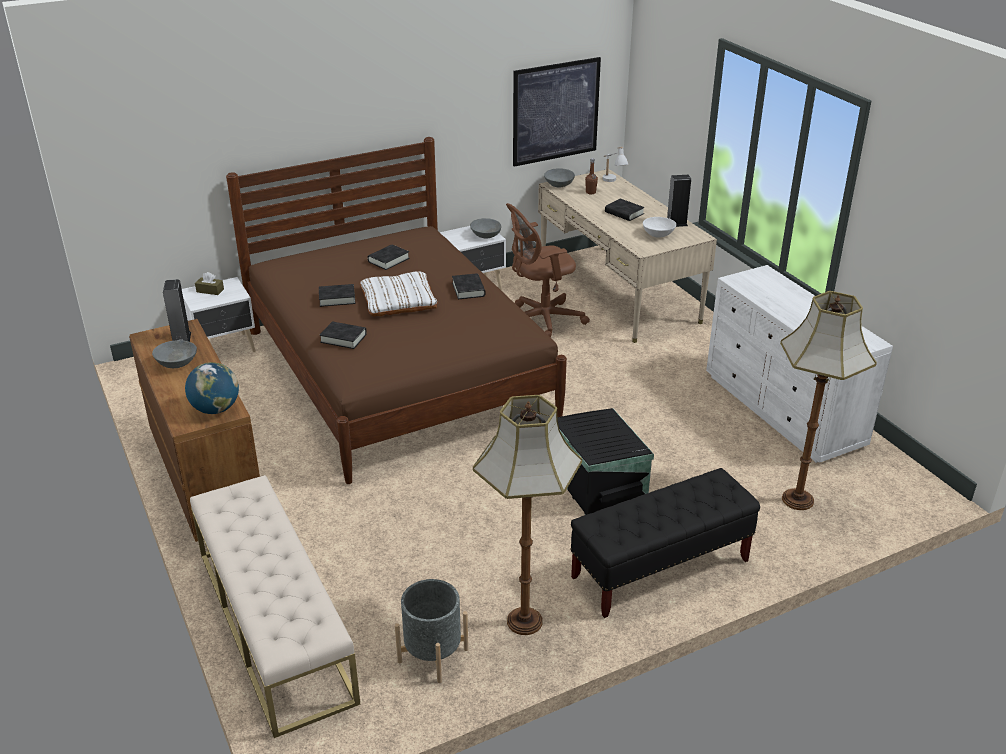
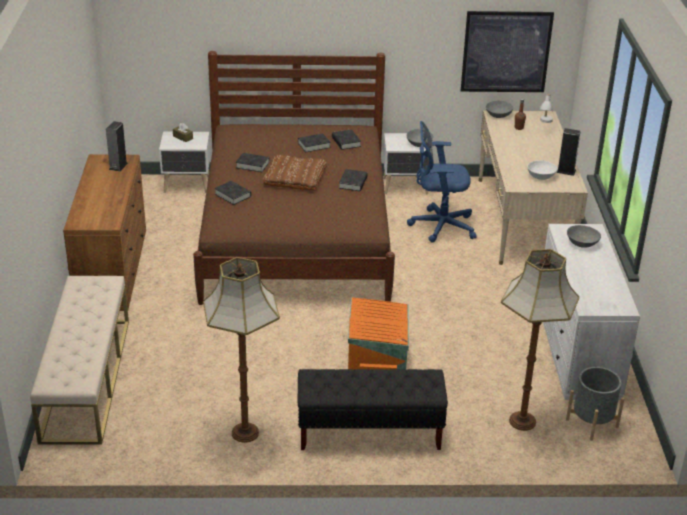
camera: 25 degrees right, 0 degrees up
(176, 364) = (102, 182): grey bowl -> grey bowl (581, 244)
(215, 409) = (102, 219): globe -> none
(398, 300) = (295, 177): white pillow -> brown pillow
(433, 655) = (169, 432): grey planter -> grey planter (592, 423)
(541, 320) = (439, 226): brown office chair -> blue office chair
(599, 481) = (378, 359): black storage box -> orange storage box
(624, 213) = (530, 152): black book -> black book (346, 142)

